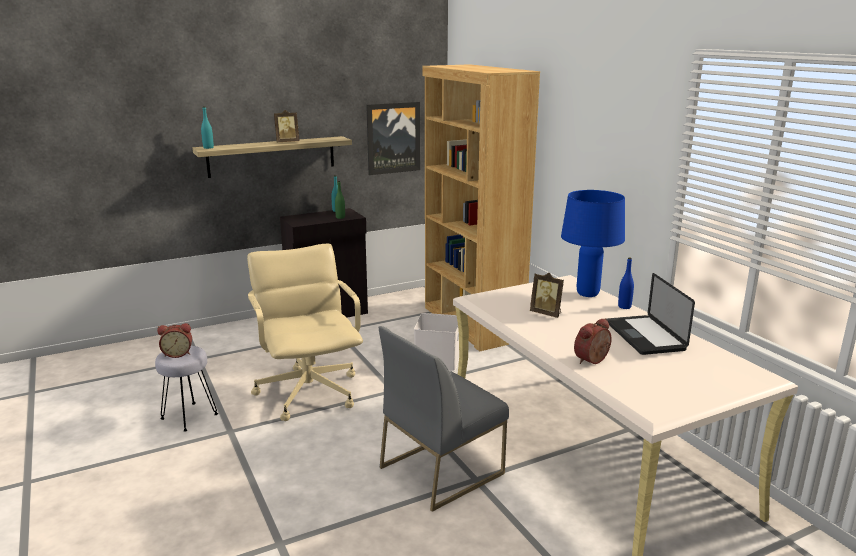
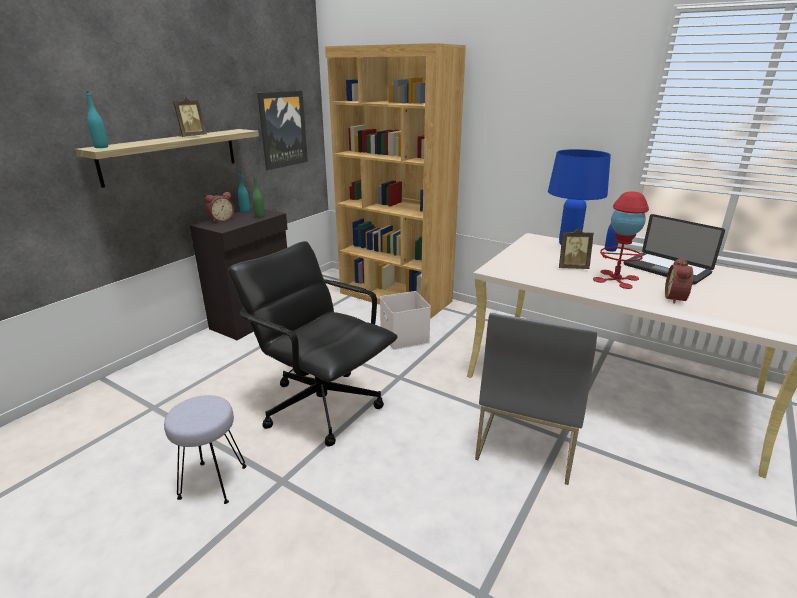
camera: 30 degrees left, 5 degrees up
(177, 354) = (194, 412): alarm clock -> alarm clock (221, 220)
(309, 392) = (322, 405): beige office chair -> black office chair
(568, 332) = (616, 279): none -> red table lamp

